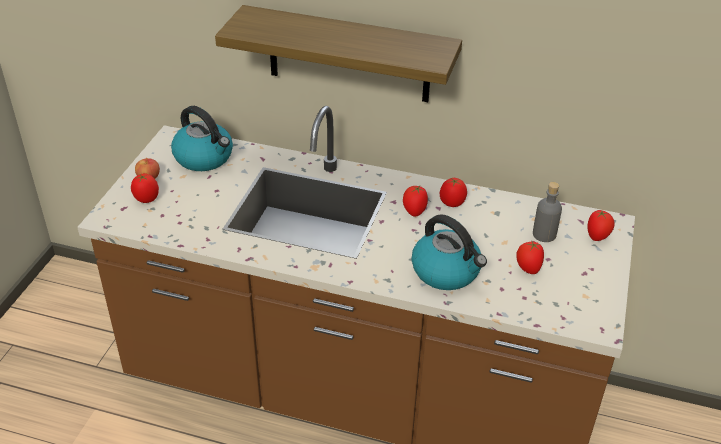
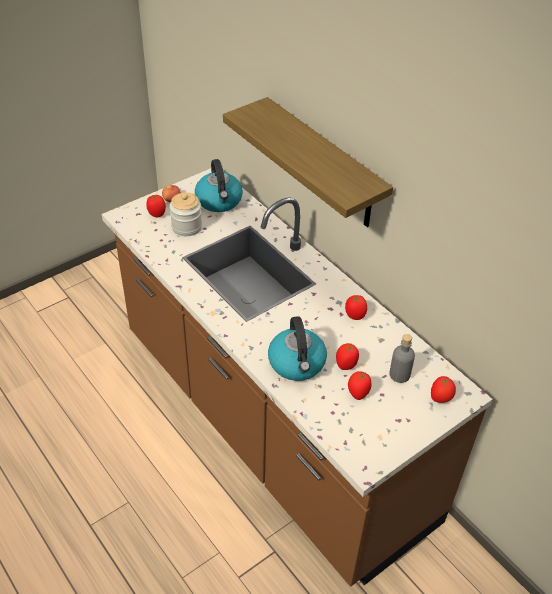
camera: 35 degrees right, 5 degrees up
(195, 197) = (186, 227): none -> jar
(414, 211) = (320, 308): tomato -> tomato (346, 365)

